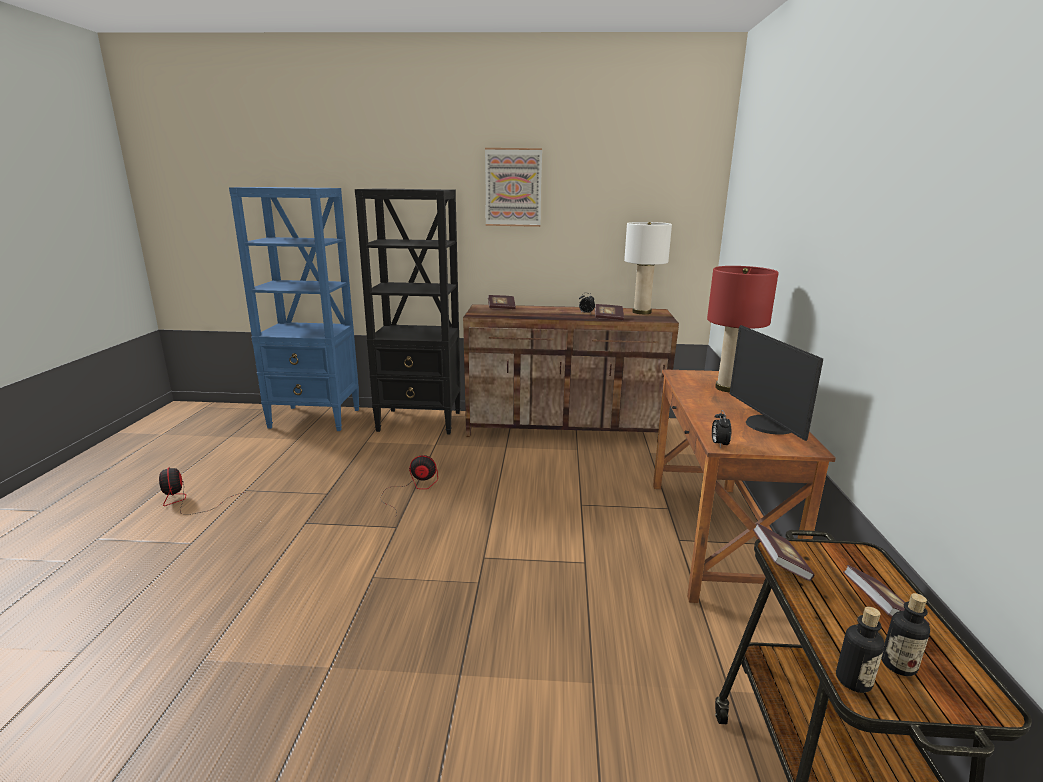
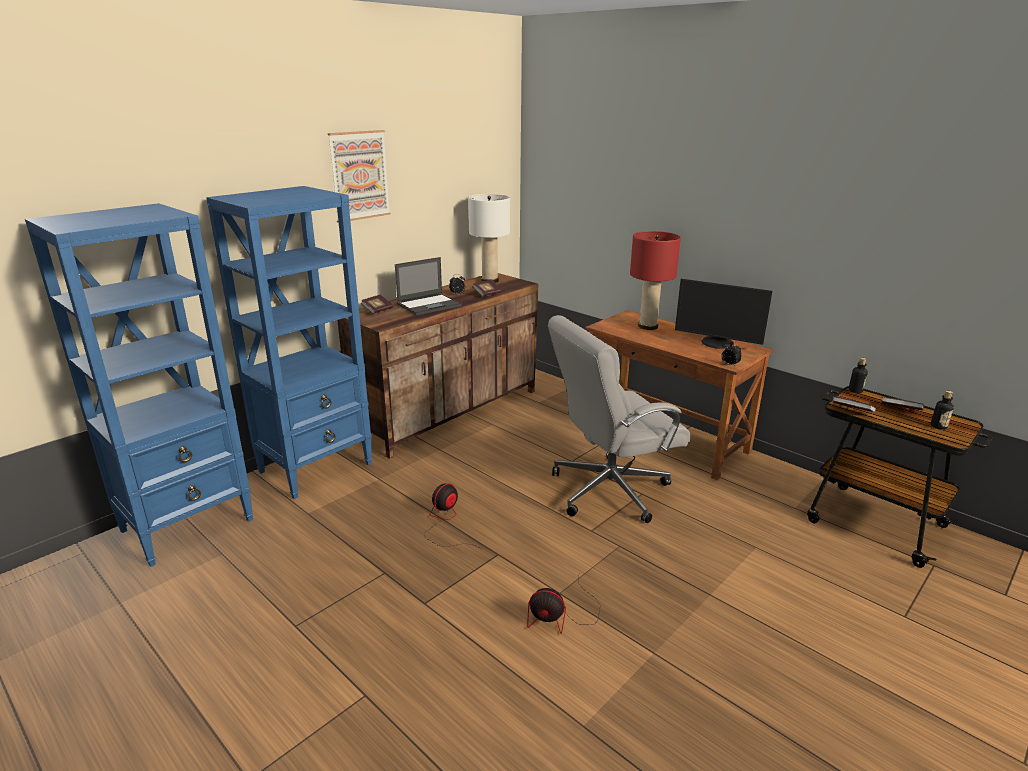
camera: 50 degrees left, 5 degrees up
(186, 501) = (255, 679): fan -> fan (561, 616)
(420, 421) = (317, 467): black bookcase -> blue bookcase
(544, 313) = (429, 305): none -> laptop
(565, 542) = (610, 489): none -> grey office chair
(853, 680) = (945, 439): bottle -> bottle (855, 391)

